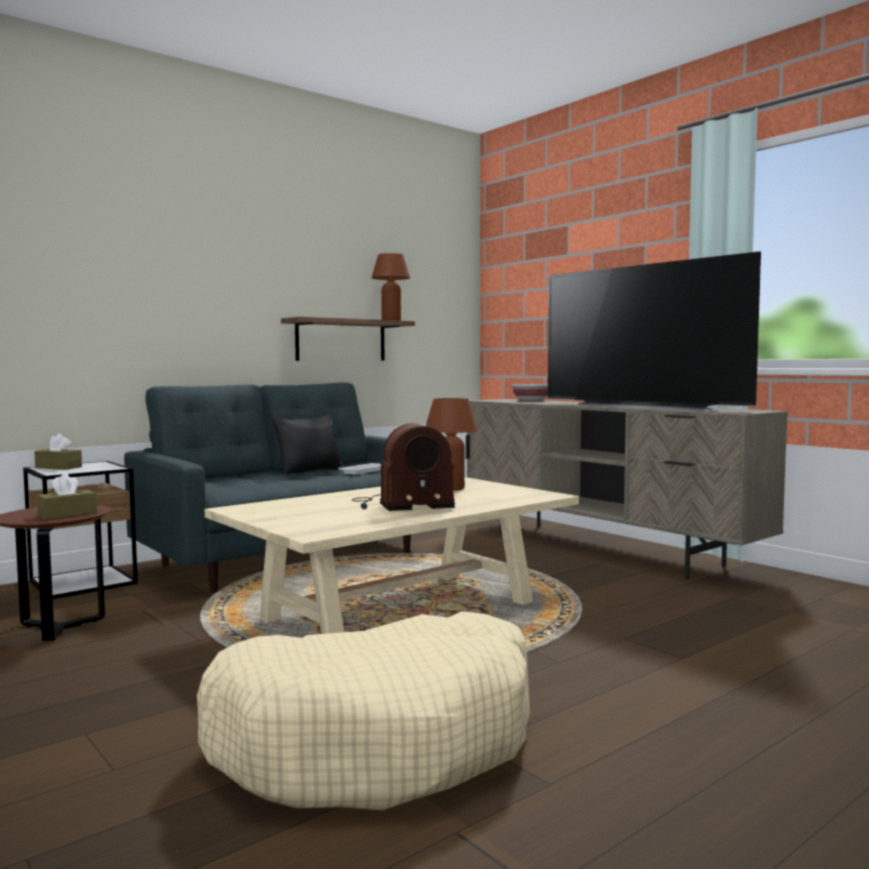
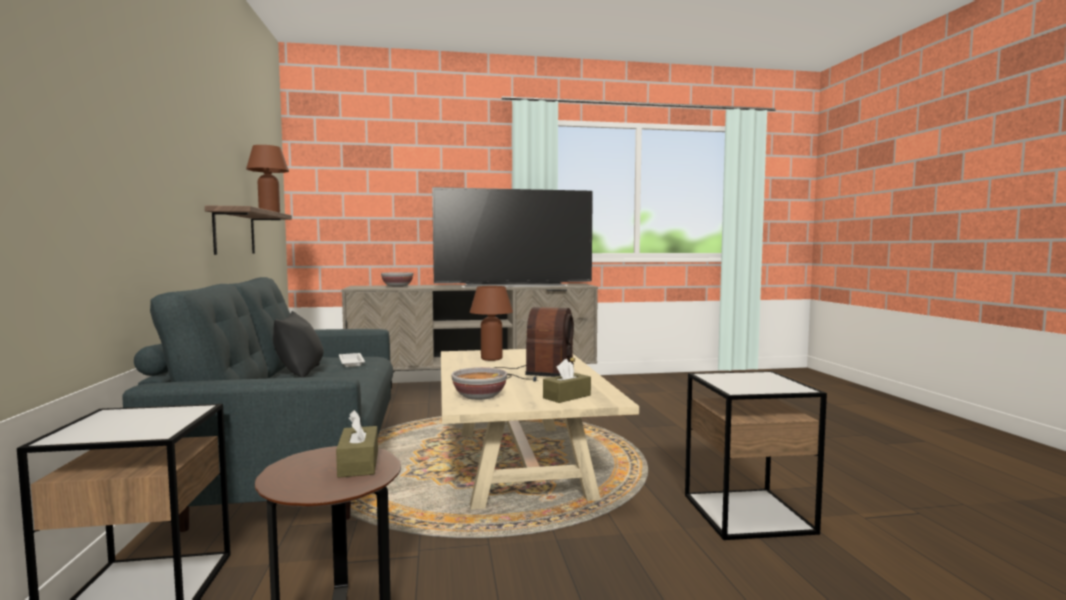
camera: 60 degrees left, 0 degrees up
(58, 467) = (98, 430): brown tissue box -> brown tissue box (567, 396)
(276, 506) = (479, 396): none -> bowl
(378, 740) = (748, 513): beige dog bed -> side table

